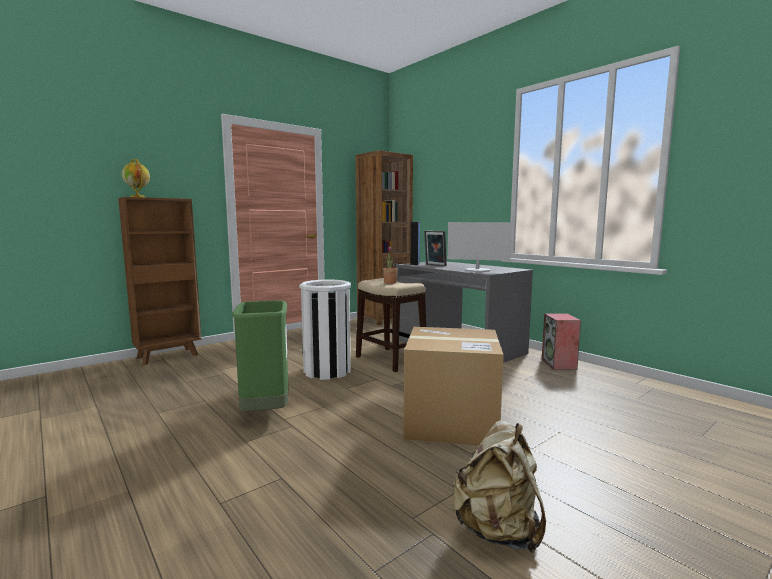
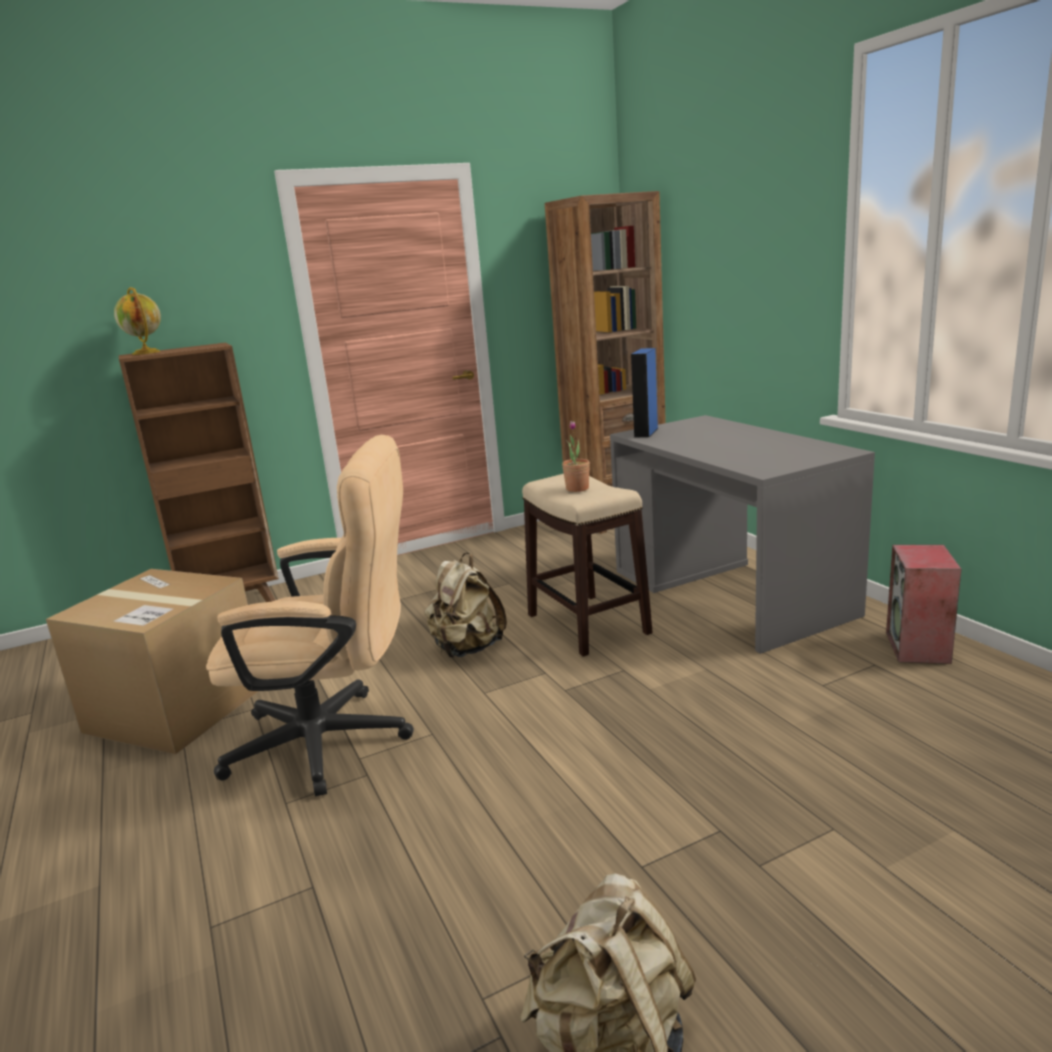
camera: 15 degrees right, 10 degrees up
(266, 412) = (336, 741): green trash can -> beige office chair
(327, 371) = (467, 649): white trash can -> beige backpack
(434, 265) = (681, 438): picture frame -> none
(451, 421) = (636, 786): cardboard box -> cardboard box (176, 709)
(477, 270) = (751, 460): monitor -> none

